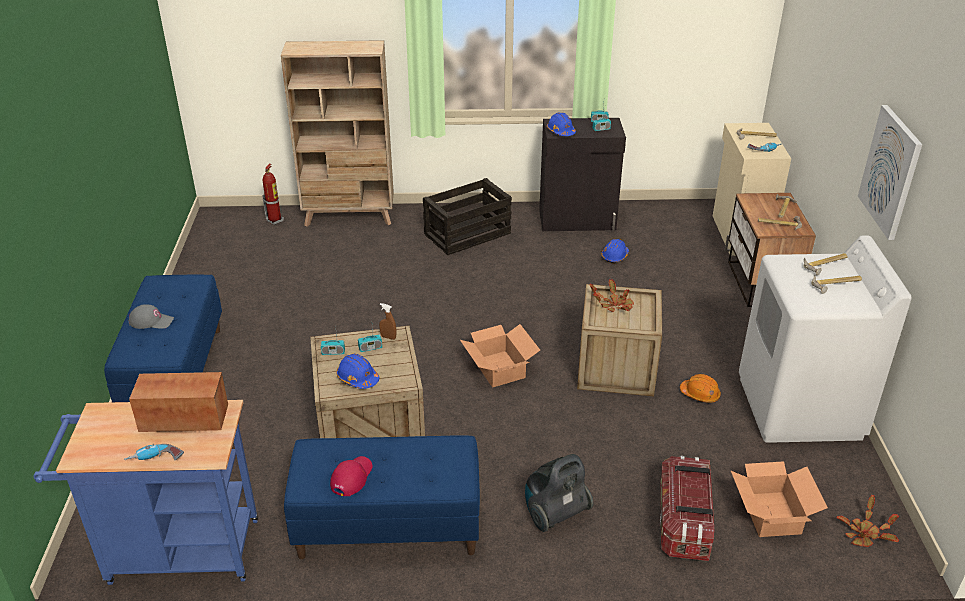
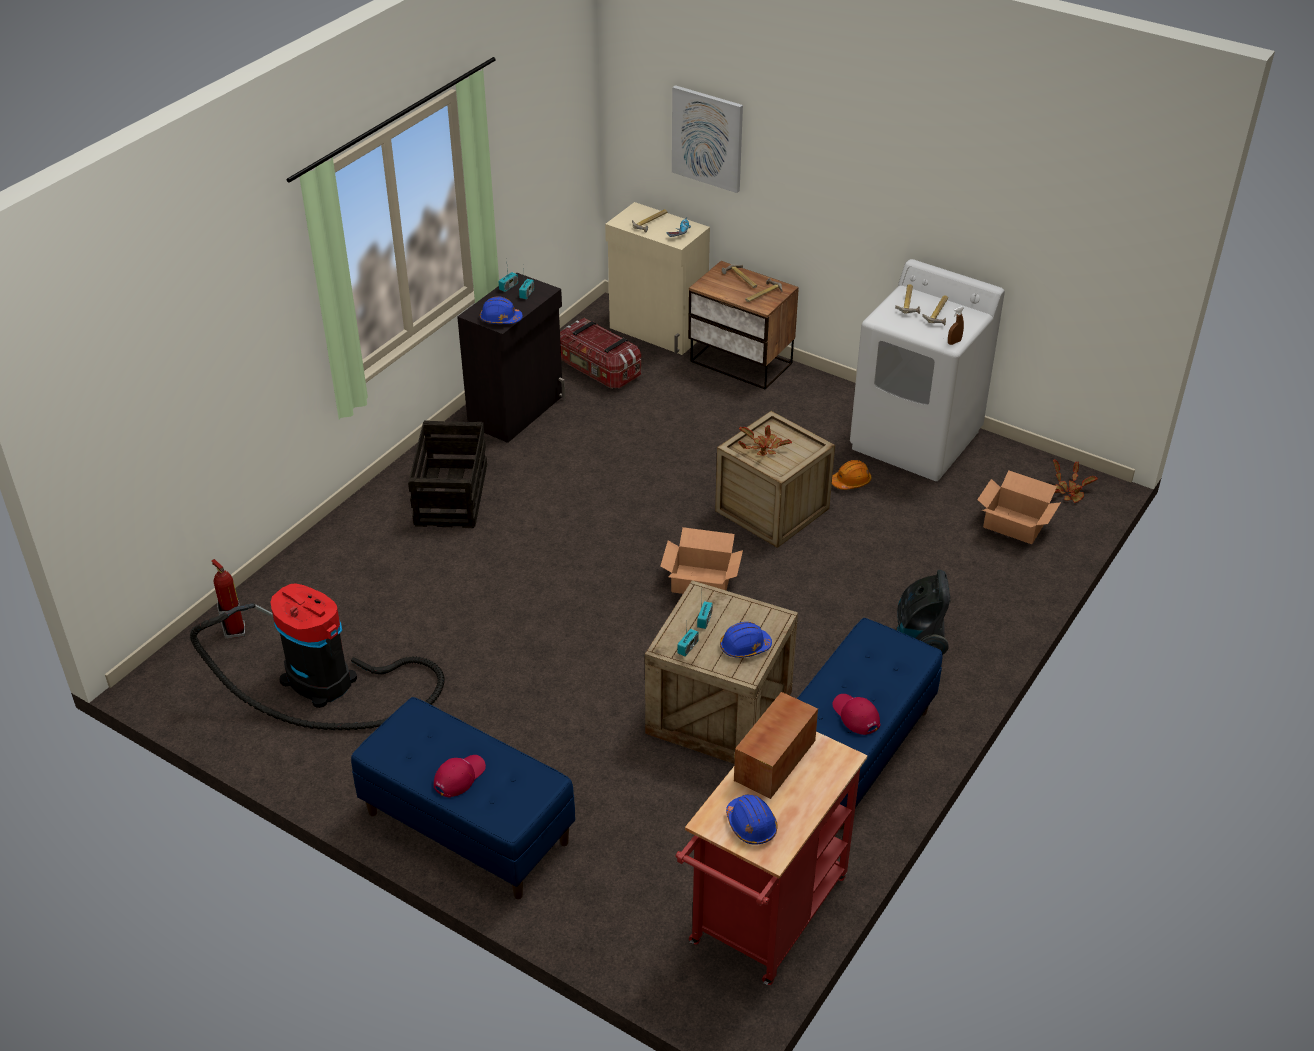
camera: 55 degrees left, 5 degrees up
(151, 321) = (459, 776): grey cap -> red cap
(155, 460) = (821, 799): power drill -> none
(174, 553) = (763, 919): blue cart -> red cart
(259, 267) = (326, 683): none -> vacuum cleaner
(349, 216) = (304, 566): beige bookcase -> none
(388, 337) = (698, 601): brown spray bottle -> brown spray bottle (954, 342)
(614, 256) = (605, 420): blue hard hat -> blue hard hat (751, 825)
(683, 522) = (986, 574): storage box -> storage box (598, 370)
(890, 172) = (914, 196): picture -> picture (707, 138)

